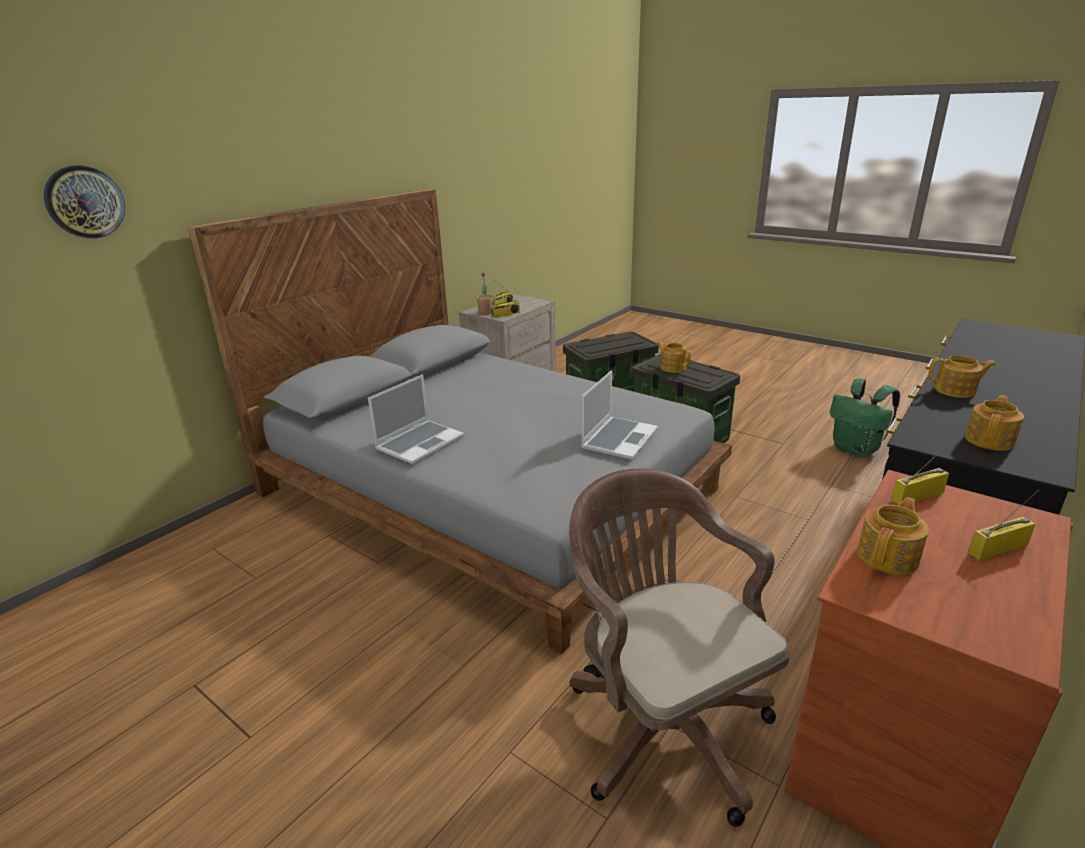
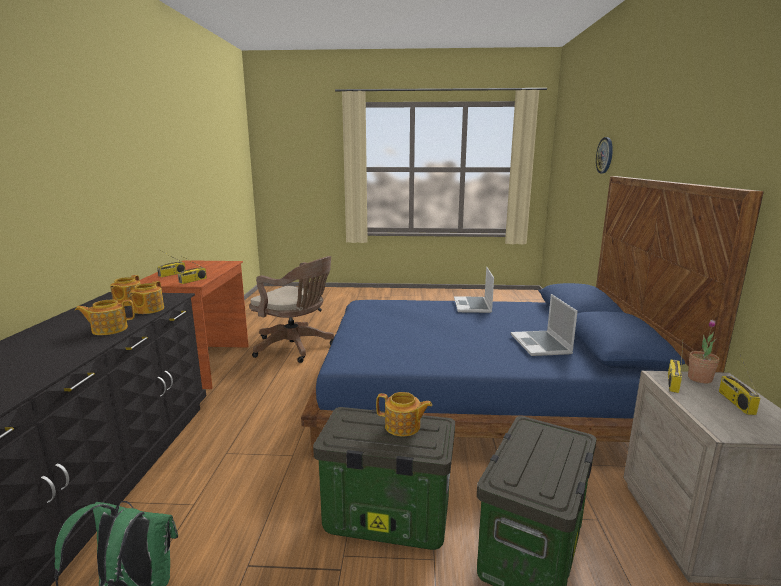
camera: 145 degrees right, 10 degrees down
(489, 490) = (480, 397): grey bed -> blue bed
(619, 439) = (368, 331): laptop -> laptop (541, 345)
(888, 557) = (216, 268): teapot -> teapot (148, 310)

